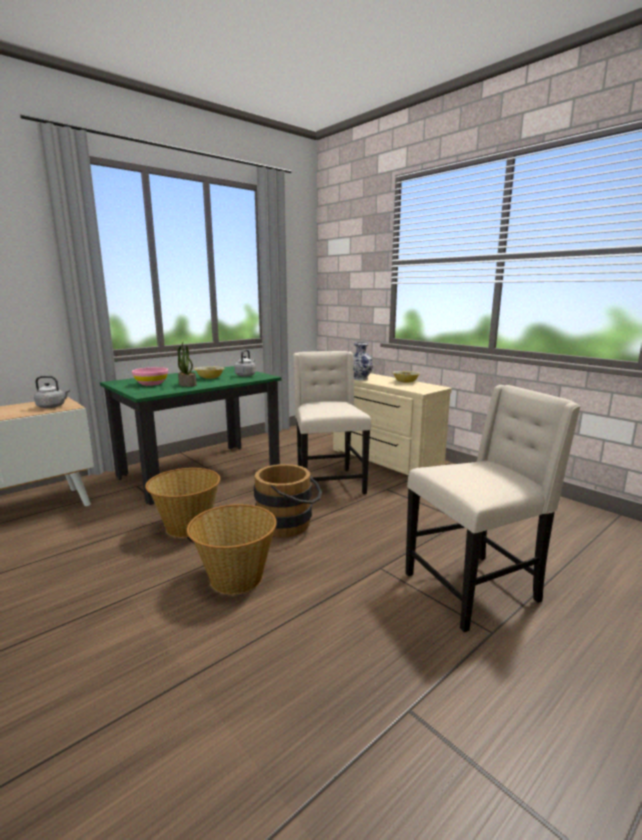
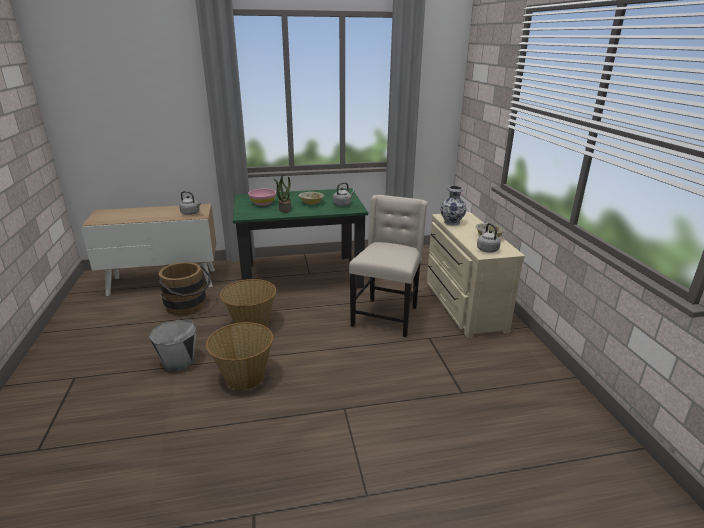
camera: 30 degrees right, 10 degrees up
(125, 592) = (178, 362): none -> grey bucket
(289, 524) = (318, 346): brown bucket -> brown bucket (188, 306)
(418, 388) = (486, 249): none -> grey kettle
(474, 588) = (396, 455): beige chair -> none

